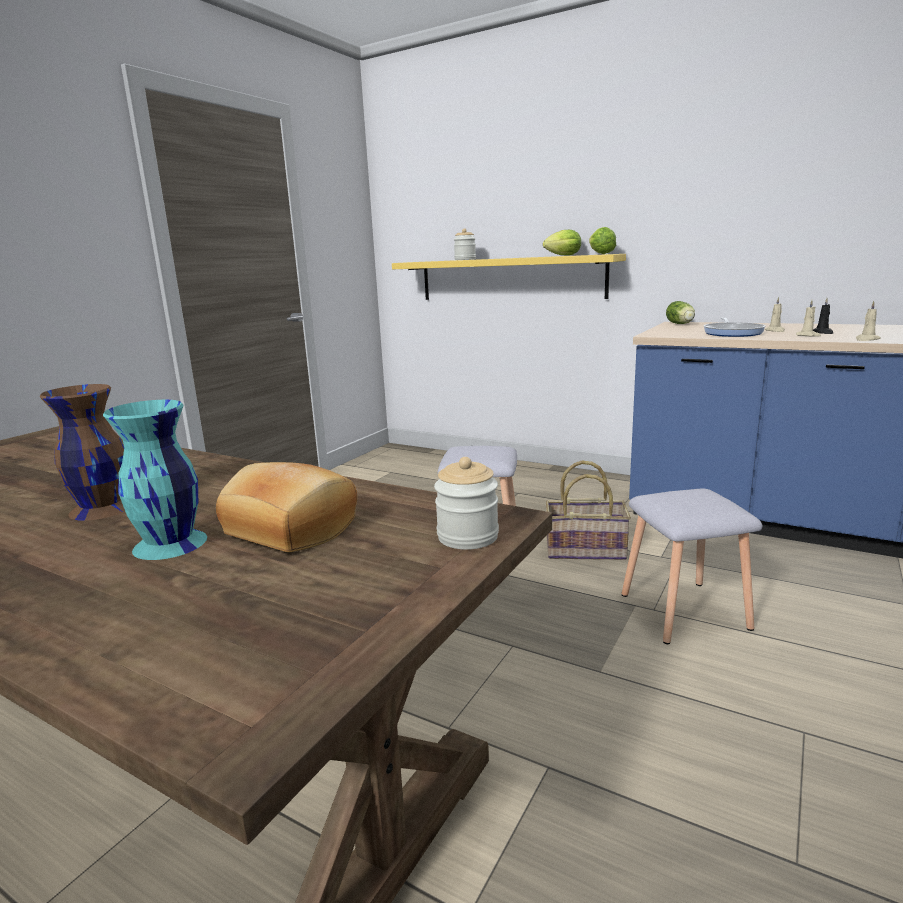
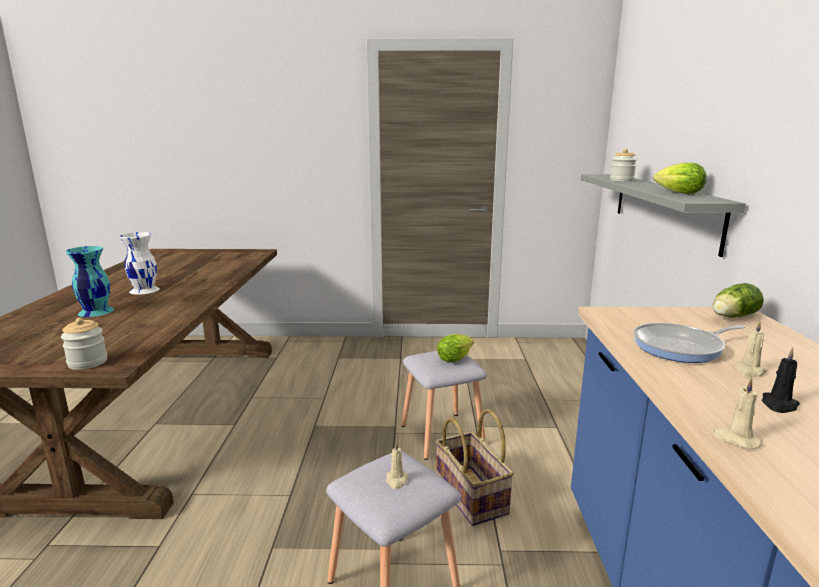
camera: 60 degrees right, 0 degrees up
(101, 508) = (144, 290): brown vase -> white vase
(289, 530) = (108, 326): bread -> none
(510, 278) = (663, 208): yellow shelf -> grey shelf
(600, 254) = (702, 199): lettuce -> lettuce (456, 358)
(808, 335) = (721, 394): beige candle -> beige candle (396, 480)

